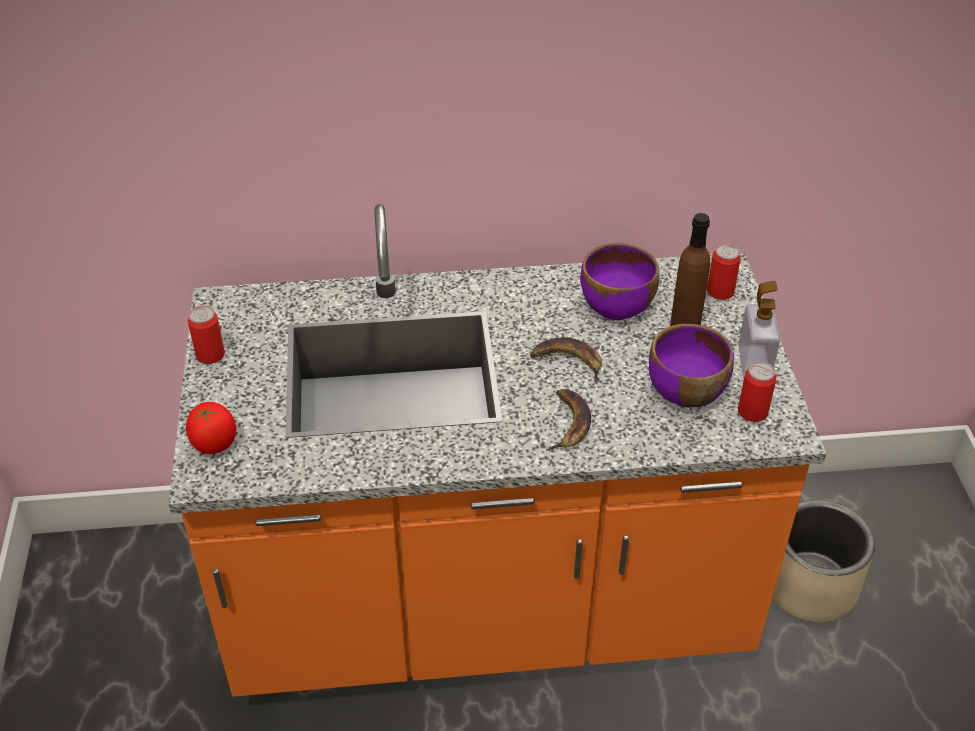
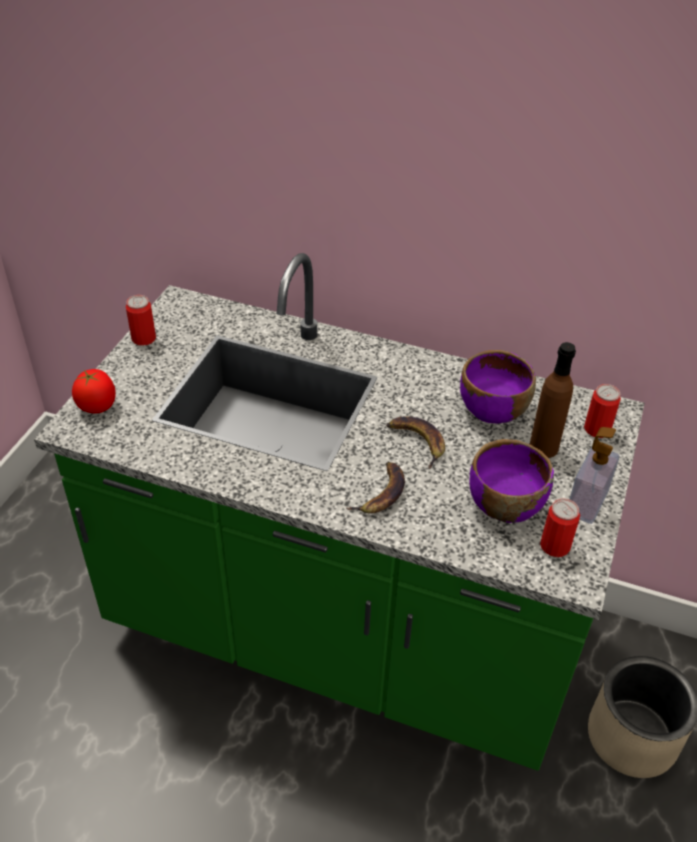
camera: 25 degrees right, 0 degrees up
(487, 603) = (342, 630): orange counter -> green counter

